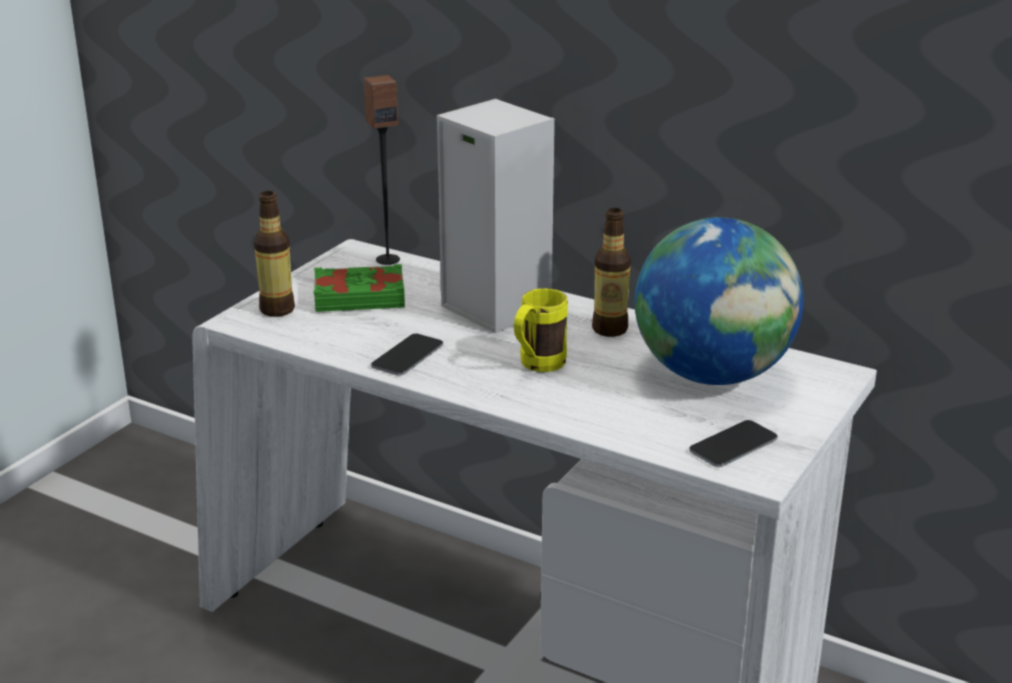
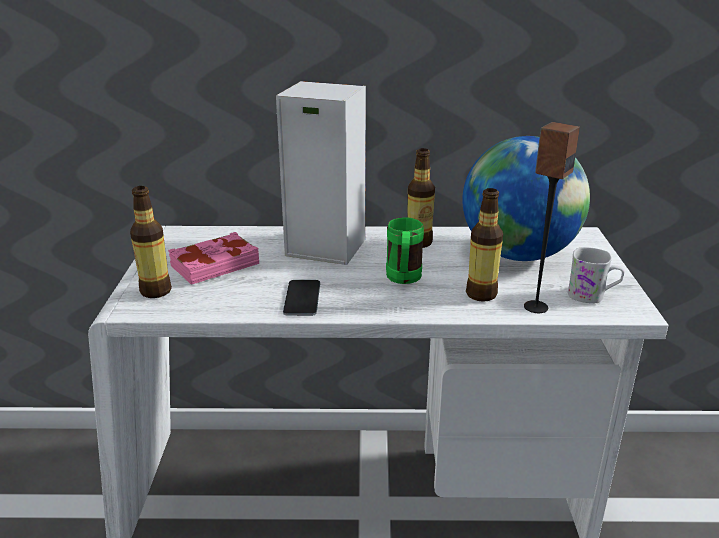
camera: 30 degrees left, 0 degrees up
(359, 297) = (214, 264): green book -> pink book
(387, 259) = (206, 233): speaker -> speaker (535, 307)
(536, 366) = (403, 280): yellow mug -> green mug
(603, 405) = (481, 294): none -> bottle
(733, 444) = (592, 296): phone -> white mug

